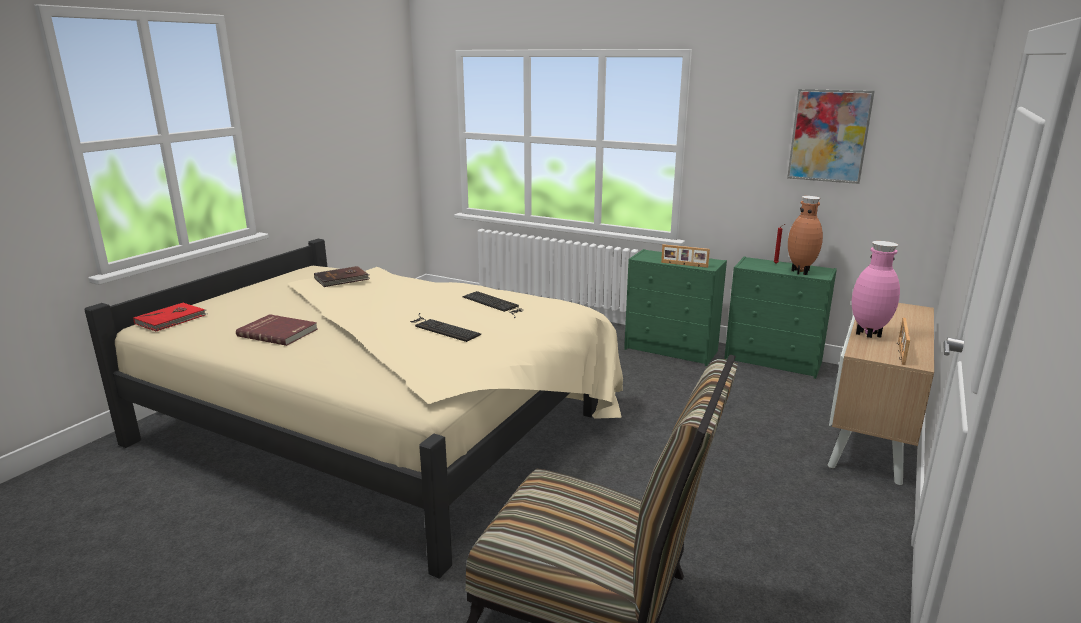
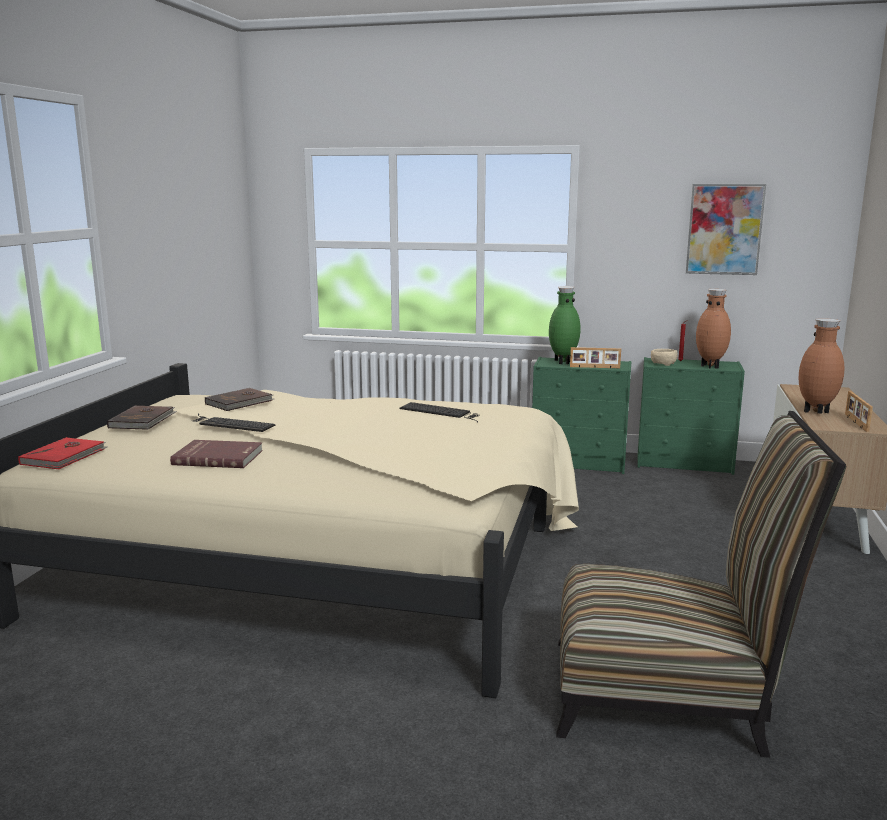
camera: 15 degrees left, 5 degrees down
(255, 290) = (143, 420): none -> brown book
(442, 328) = (410, 437): keyboard -> keyboard (230, 424)
(659, 256) = (562, 362): none -> green vase
(755, 265) = (662, 363): none -> beige bowl
(868, 335) = (816, 412): pink vase -> brown vase

